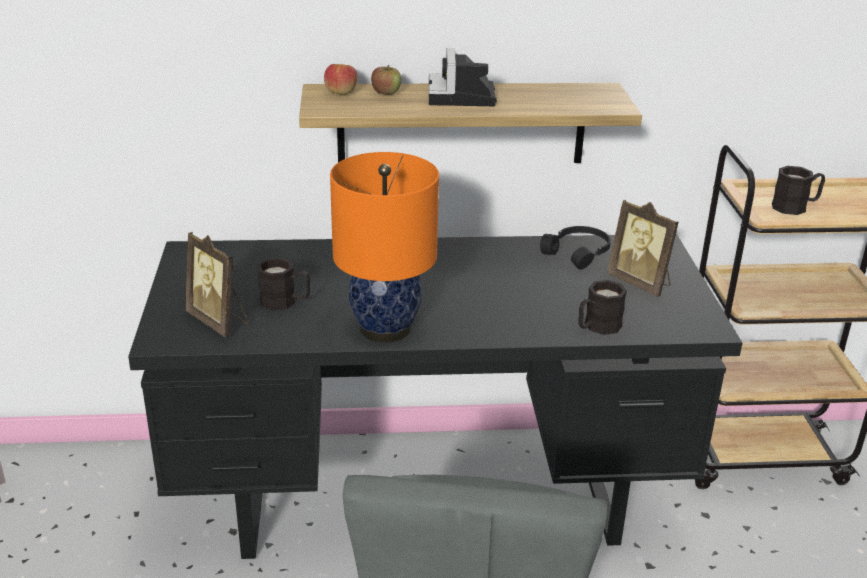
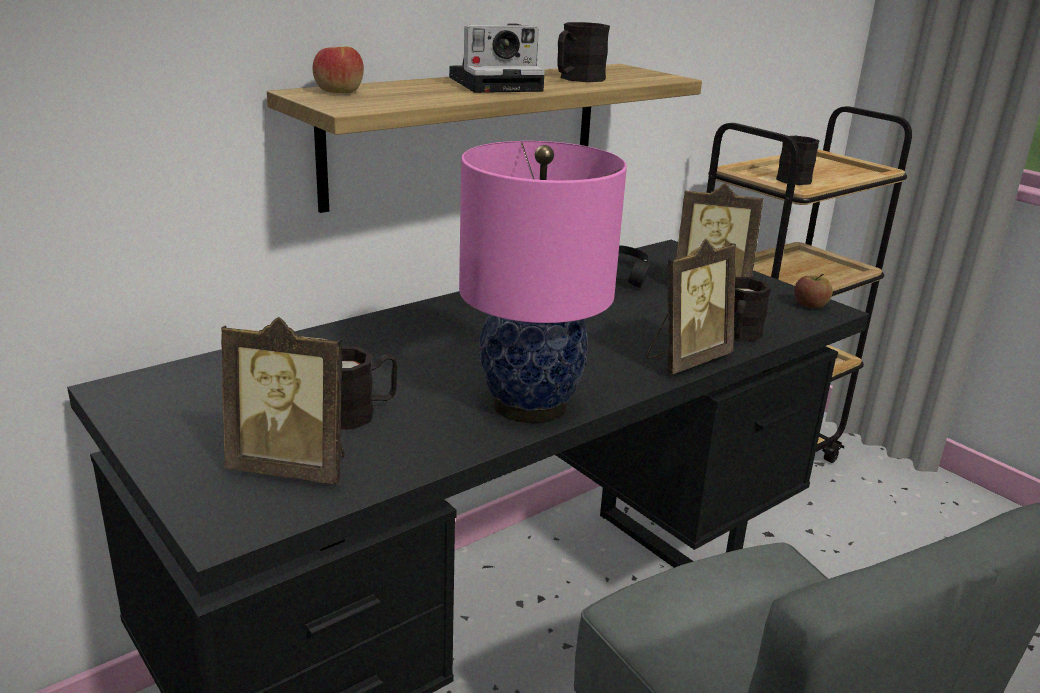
camera: 35 degrees left, 5 degrees down
(385, 328) = (530, 404): orange table lamp -> pink table lamp
(386, 92) = (398, 87): apple -> apple (810, 305)
(462, 98) = (498, 84): camera -> camera turned 75 degrees counterclockwise
(529, 332) = (686, 360): none -> picture frame
(533, 100) = (577, 79): none -> black mug

